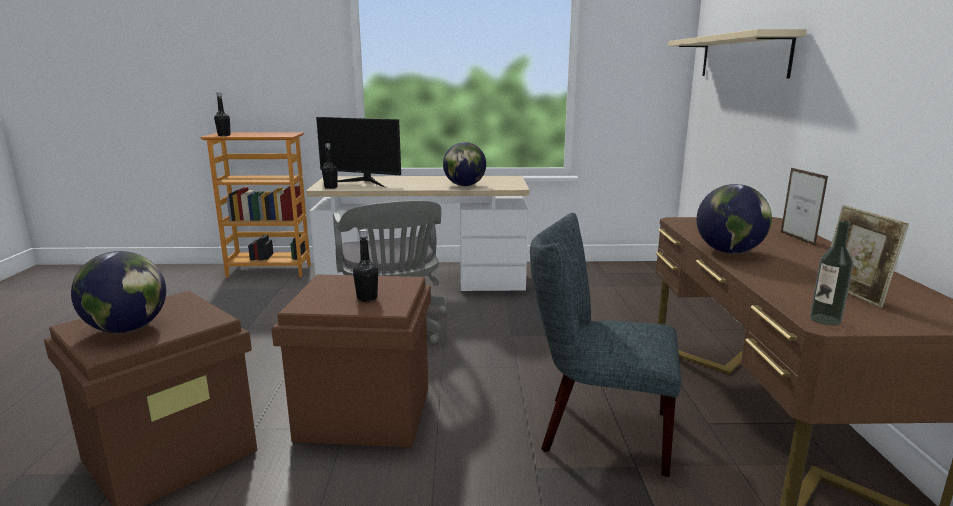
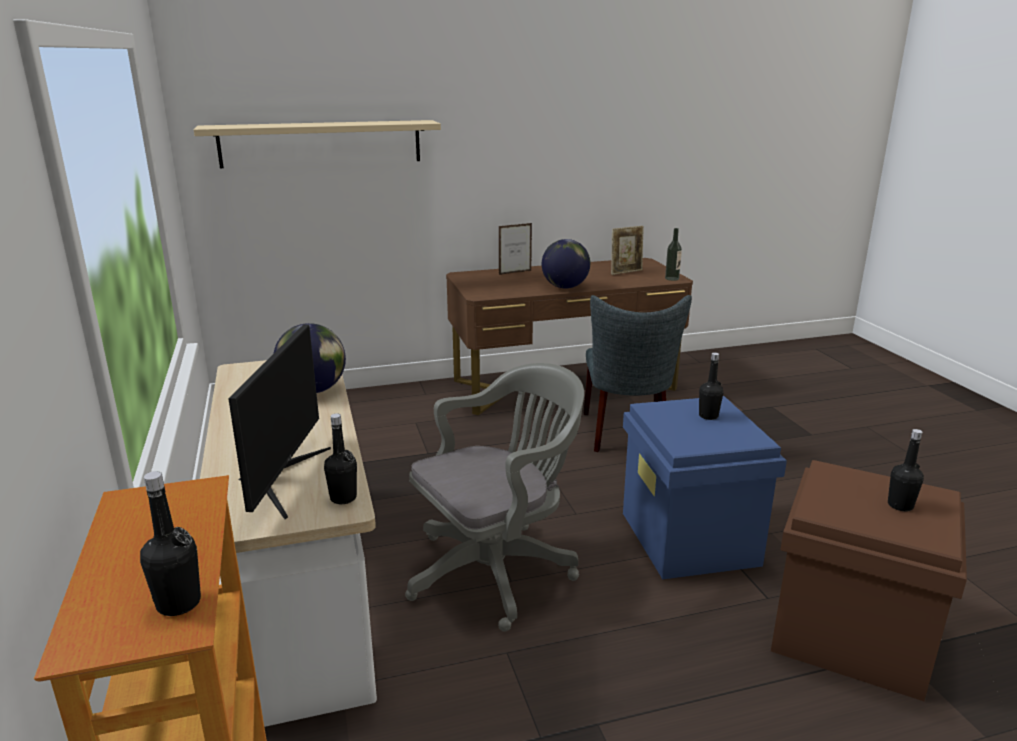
camera: 105 degrees left, 5 degrees up
(127, 329) = (900, 505): globe -> black bottle
(363, 414) = (690, 539): brown storage box -> blue storage box

